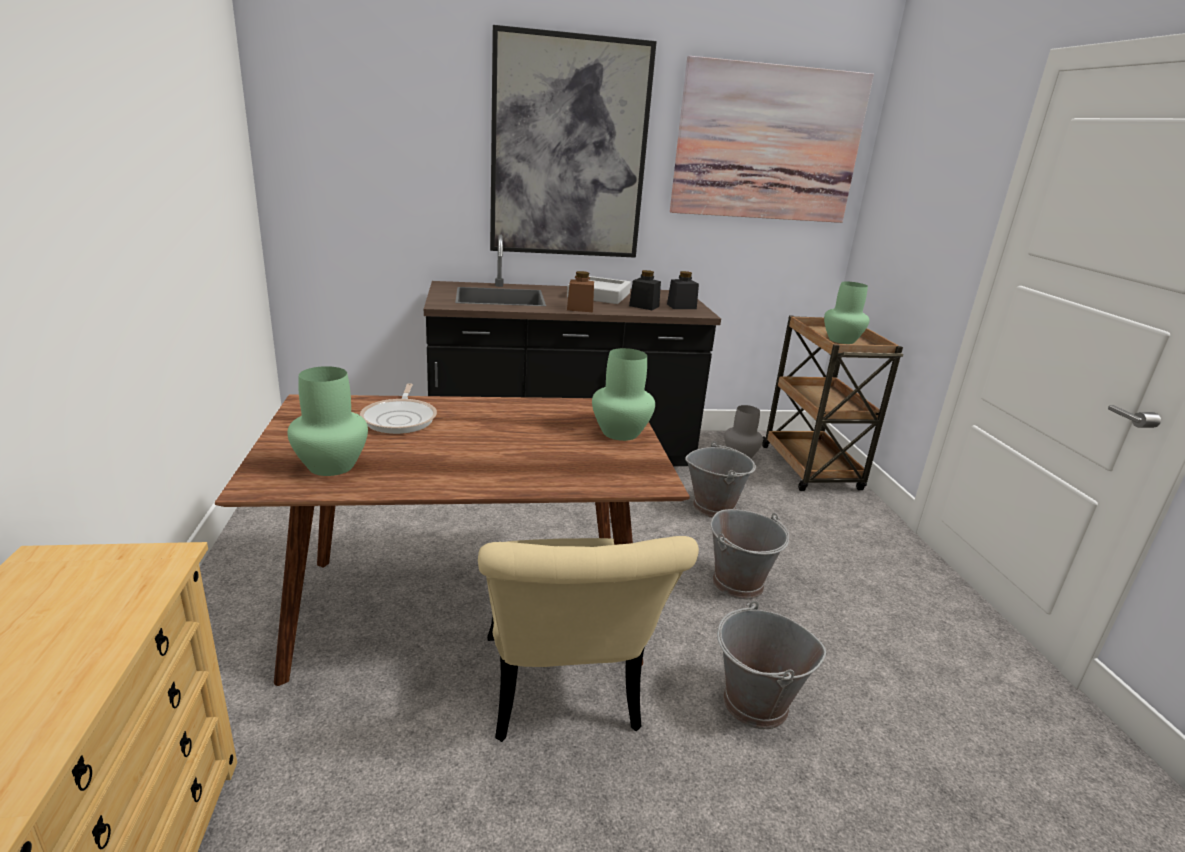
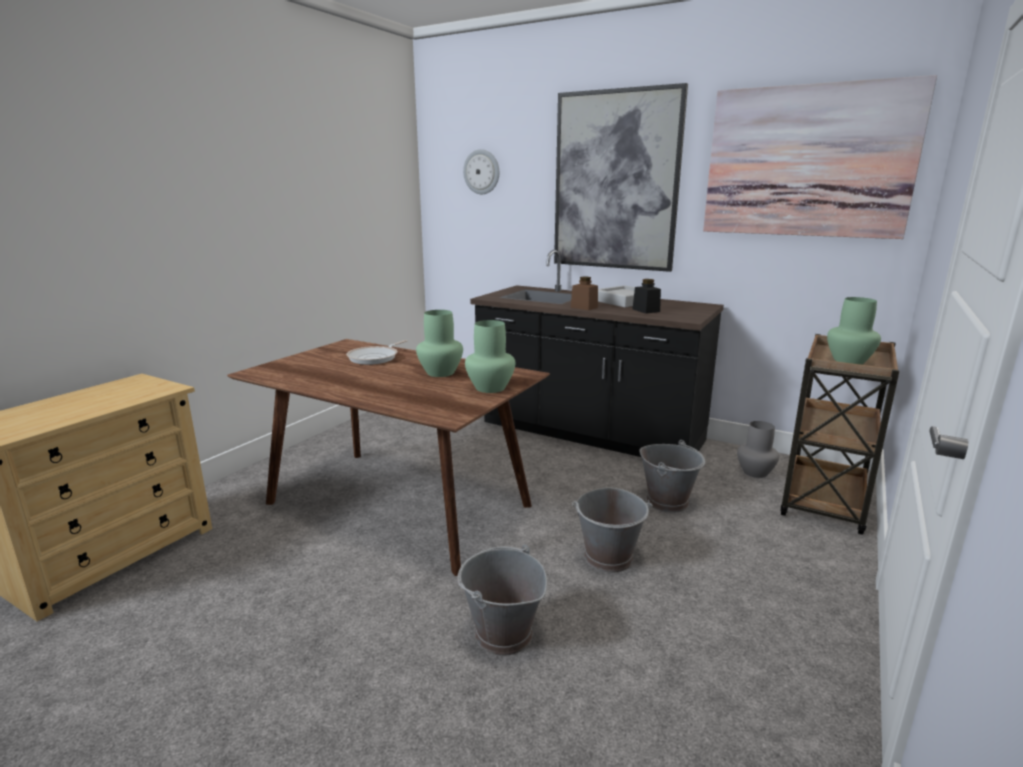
camera: 40 degrees right, 5 degrees down
(330, 465) = (299, 371): green vase -> green vase (440, 372)
(368, 121) = (482, 172): none -> wall clock
(564, 696) = (386, 570): beige chair -> none
(681, 306) = (682, 313): black jar -> none

